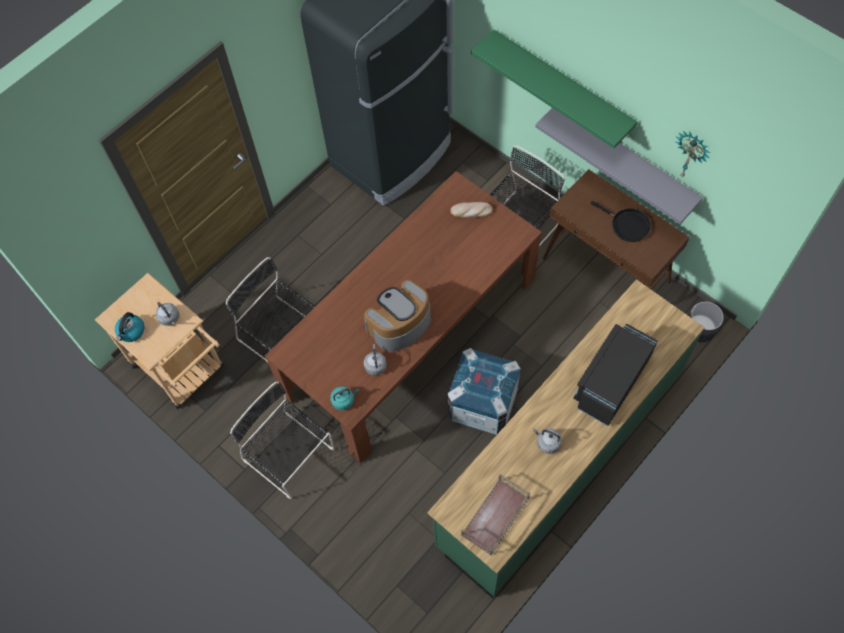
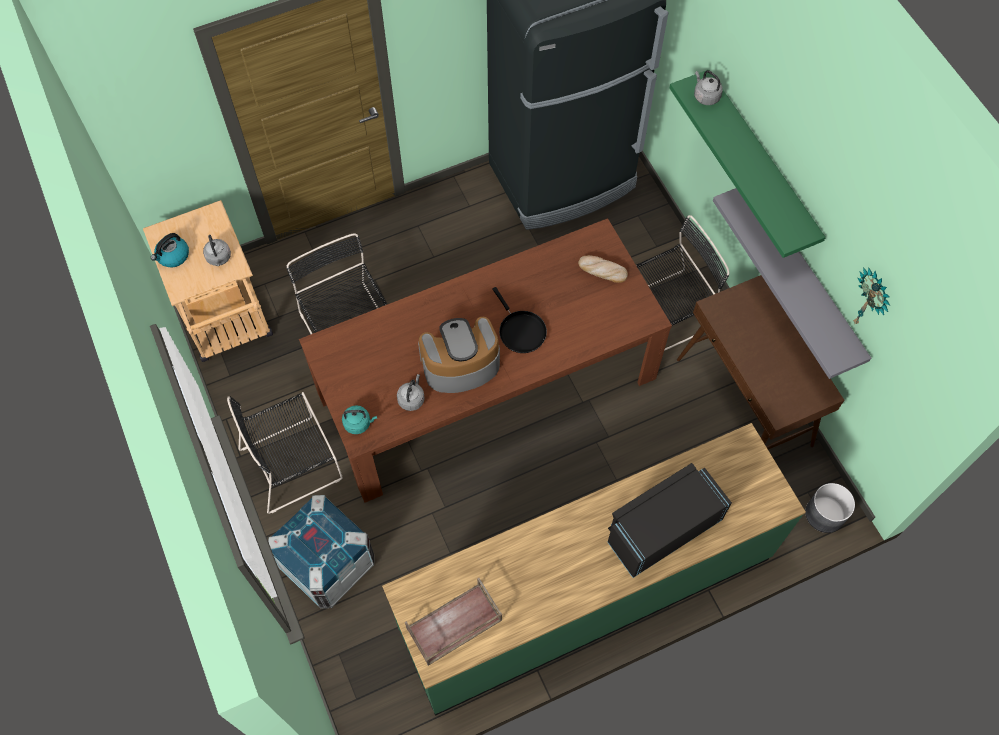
camera: 20 degrees right, 0 degrees up
(290, 456) = (294, 463): black chair -> black chair turned 90 degrees counterclockwise
(482, 403) = (529, 494): crate -> crate (327, 563)
(547, 443) = (554, 566): grey kettle -> grey kettle (705, 96)
(627, 225) = (776, 357): black frying pan -> black frying pan (520, 330)

